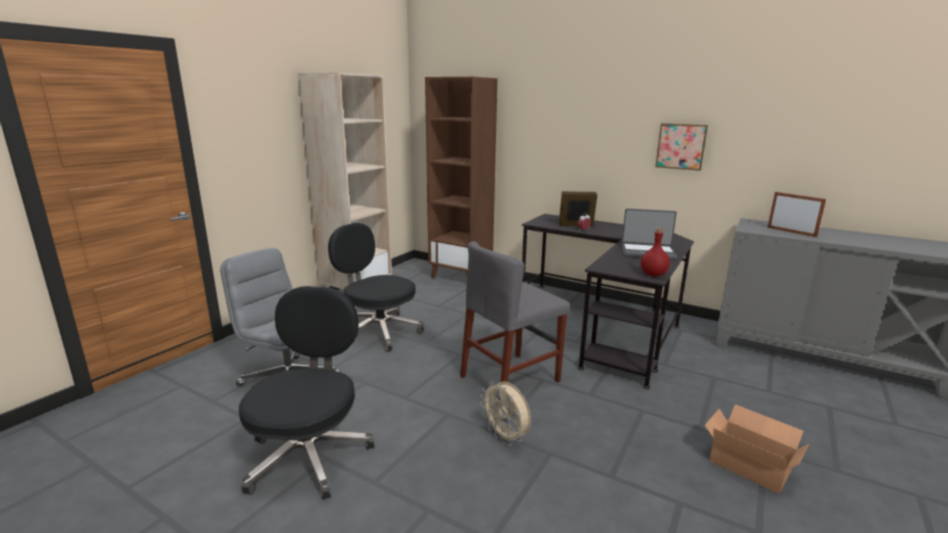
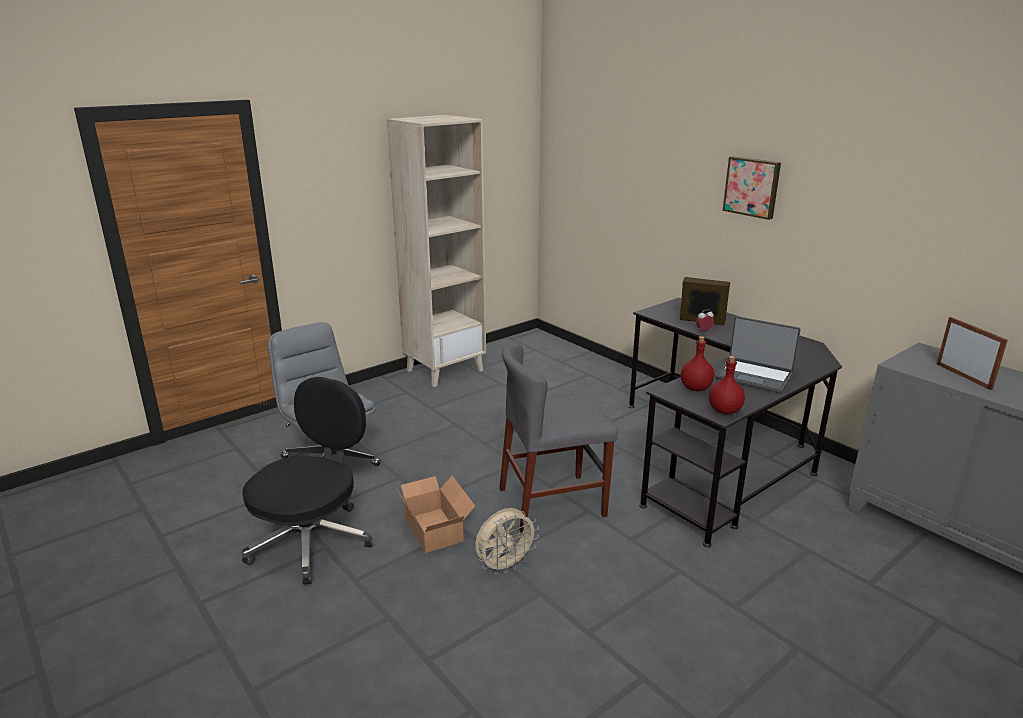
camera: 20 degrees right, 5 degrees up
(378, 332) = (443, 421): black office chair -> none
(461, 276) = (578, 361): brown bookcase -> none
(506, 437) = (505, 566): beige fan -> beige fan turned 105 degrees counterclockwise
(617, 263) = (695, 388): none -> red bottle
(681, 146) = (850, 232): picture -> picture (752, 187)
(748, 463) = (761, 659): cardboard box -> cardboard box (435, 528)

